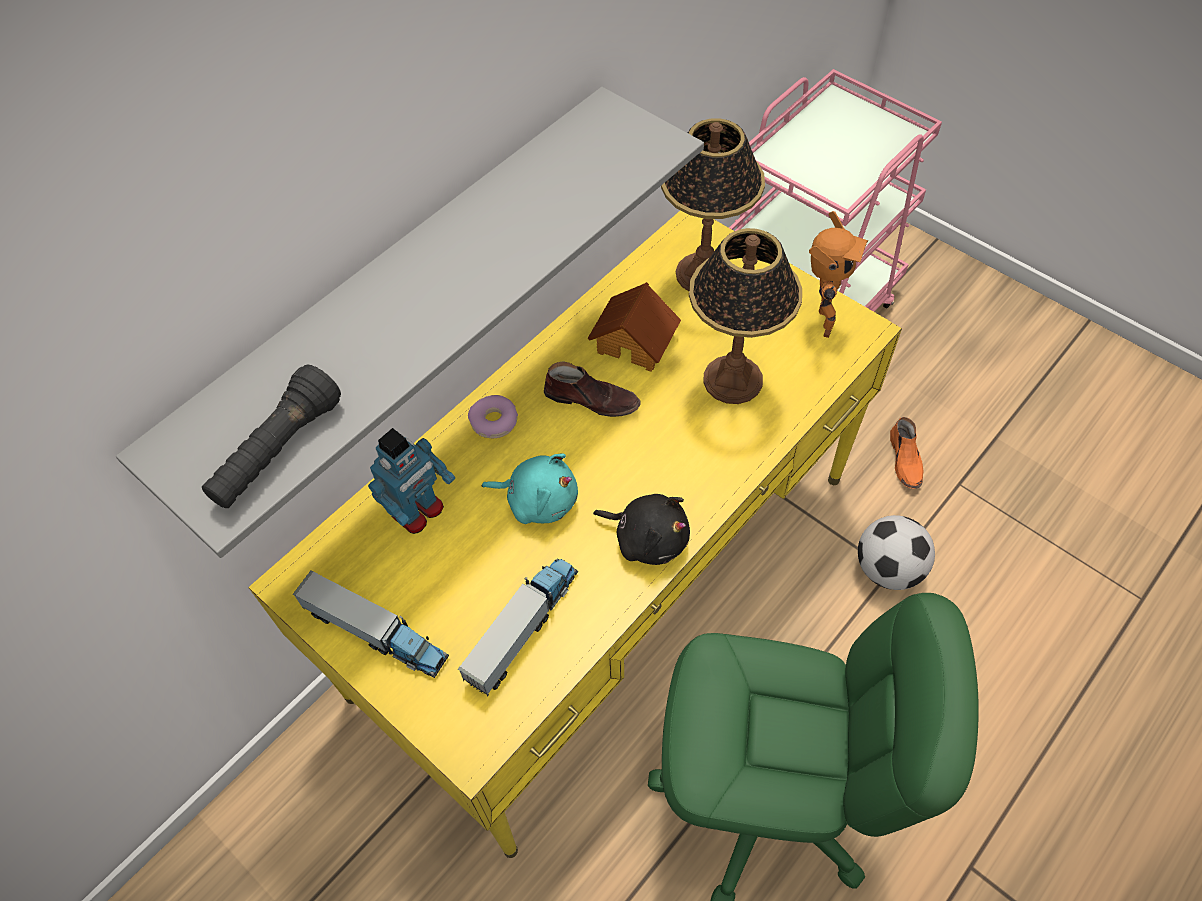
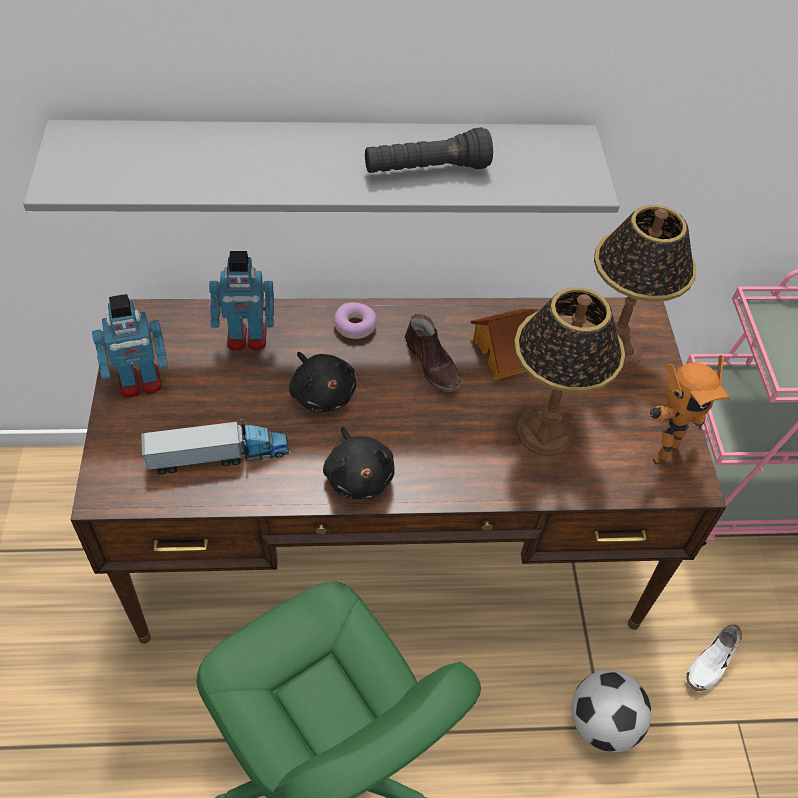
camera: 40 degrees right, 5 degrees down
(278, 451) = (119, 179): black flashlight -> black flashlight (426, 170)
(376, 633) = (140, 383): toy truck -> toy robot
(538, 500) = (322, 393): turquoise plush toy -> black plush toy
(605, 583) = (388, 539): yellow desk -> brown desk
(905, 460) = (711, 663): orange shoe -> white shoe

